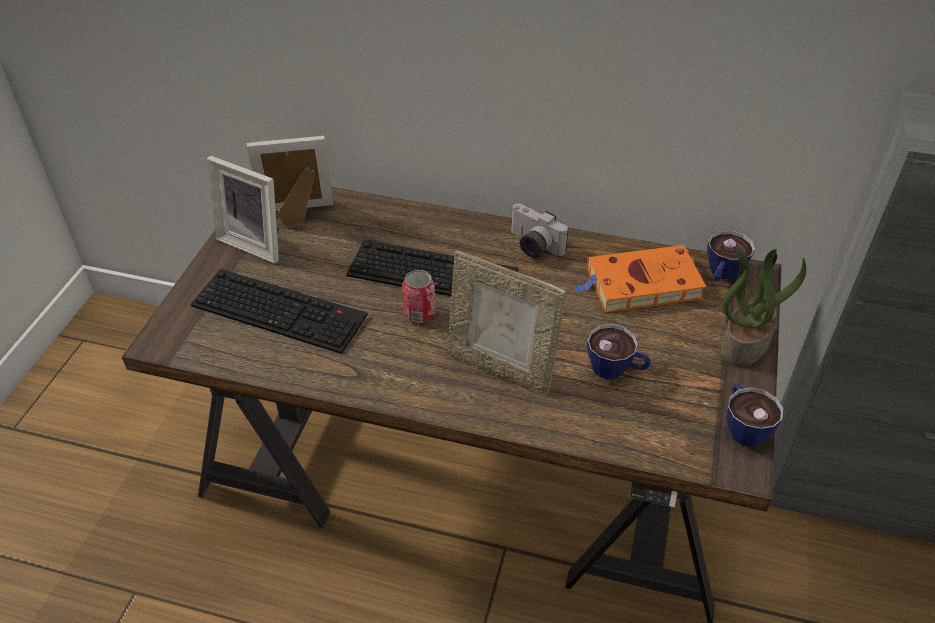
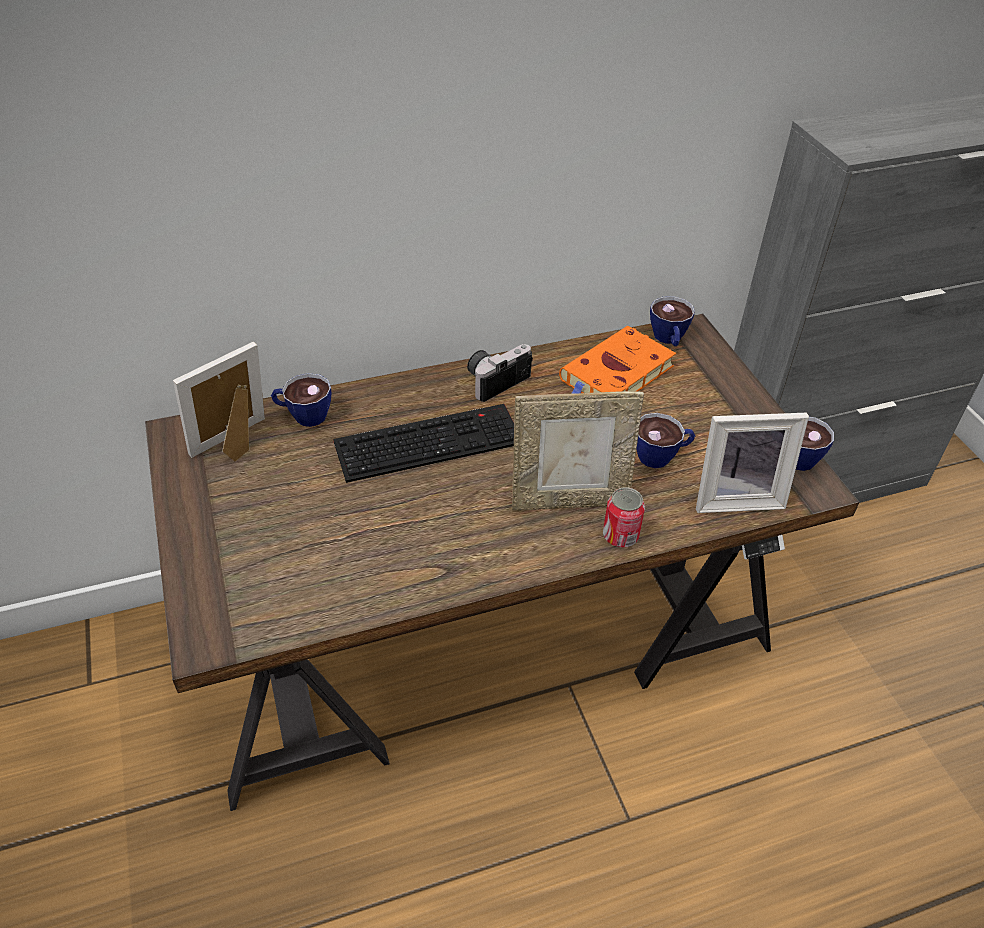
camera: 35 degrees left, 0 degrees up
(256, 242) = (215, 491): picture frame -> picture frame (736, 497)
(282, 310) = (310, 545): keyboard -> none
(361, 213) = (303, 415): none -> cup
(419, 313) = (451, 485): can -> can (620, 536)
(532, 246) = (495, 380): camera -> camera turned 135 degrees clockwise
(744, 343) = (734, 389): potted plant -> none

